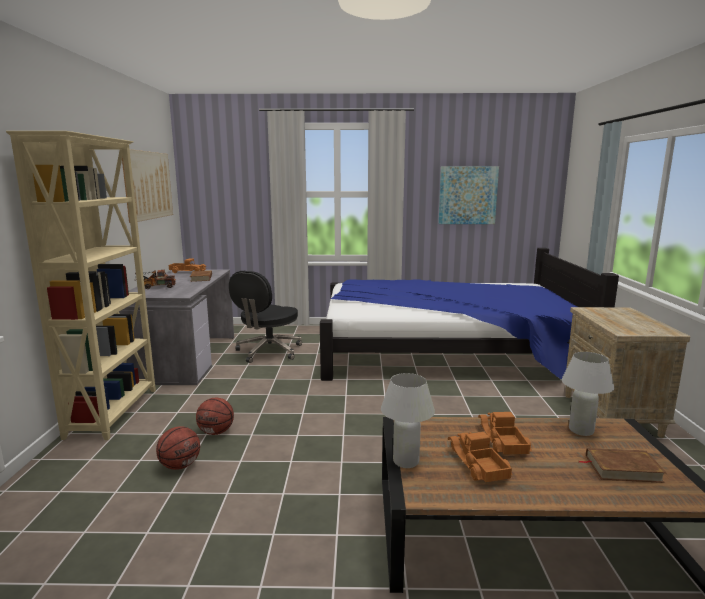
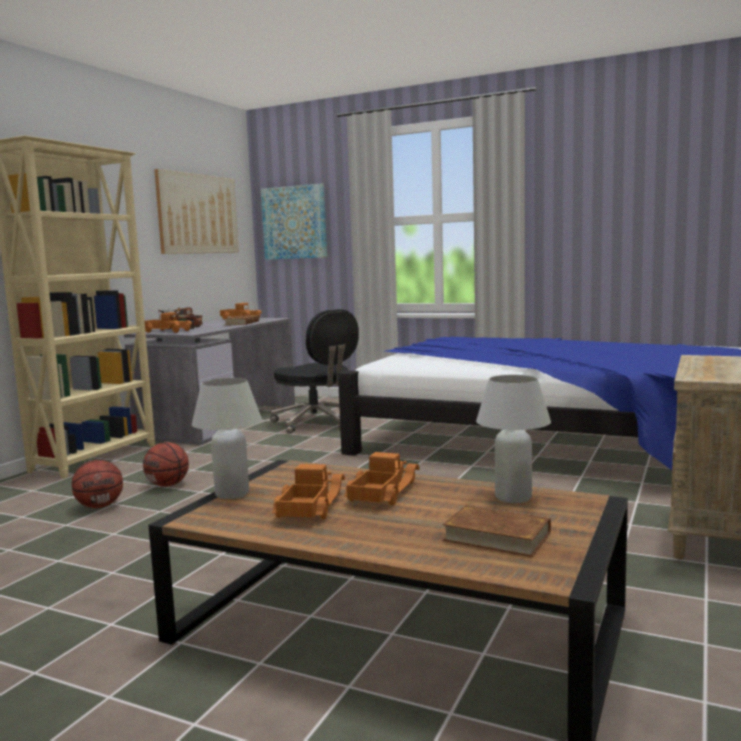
camera: 25 degrees right, 5 degrees down
(153, 293) = (167, 331): none -> toy truck
(268, 351) = (317, 423): black office chair -> black office chair turned 90 degrees counterclockwise
(467, 195) = (628, 209): picture -> picture (294, 222)

